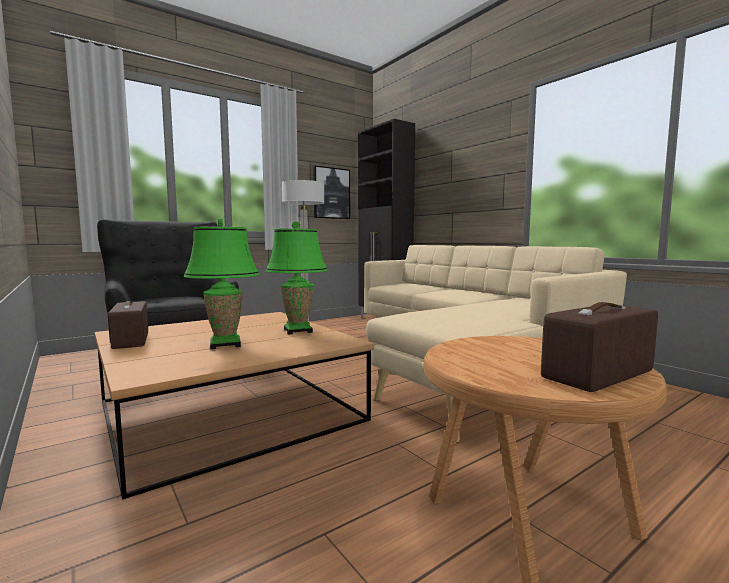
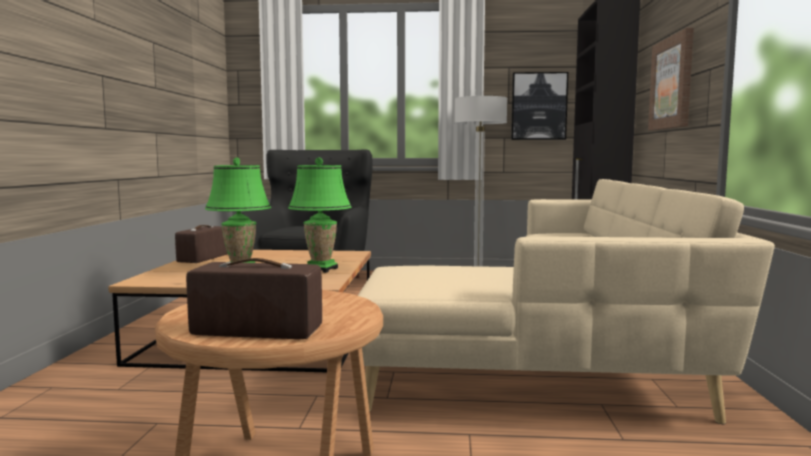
camera: 40 degrees right, 0 degrees up
(460, 182) = (672, 83): none -> picture

